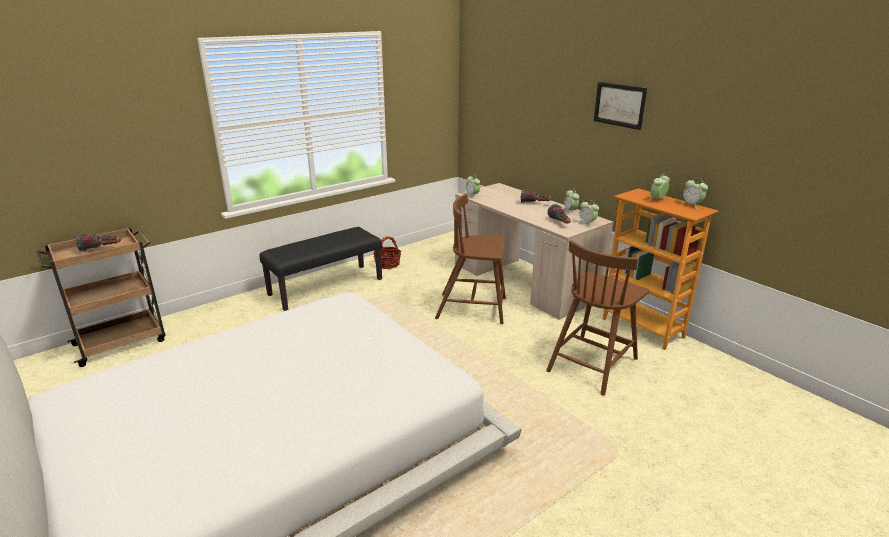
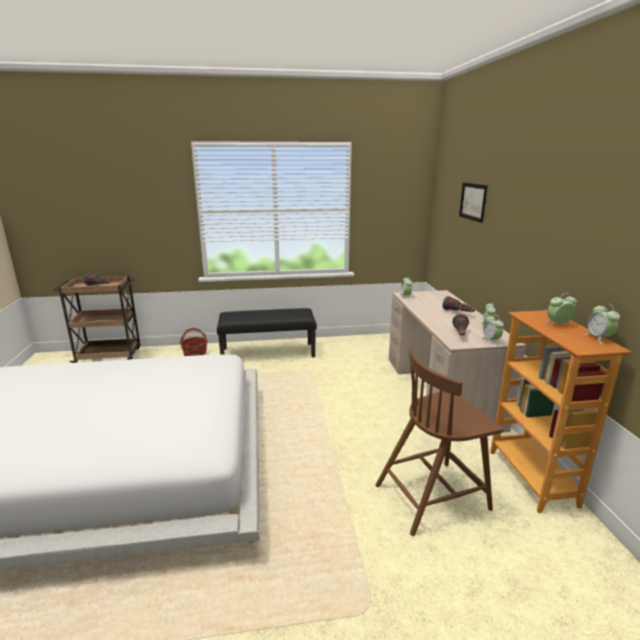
camera: 30 degrees right, 5 degrees down
(387, 264) = (332, 346): basket -> basket (195, 353)
(473, 308) = (365, 402): brown chair -> none
(619, 105) = (544, 212): picture -> picture (473, 201)

